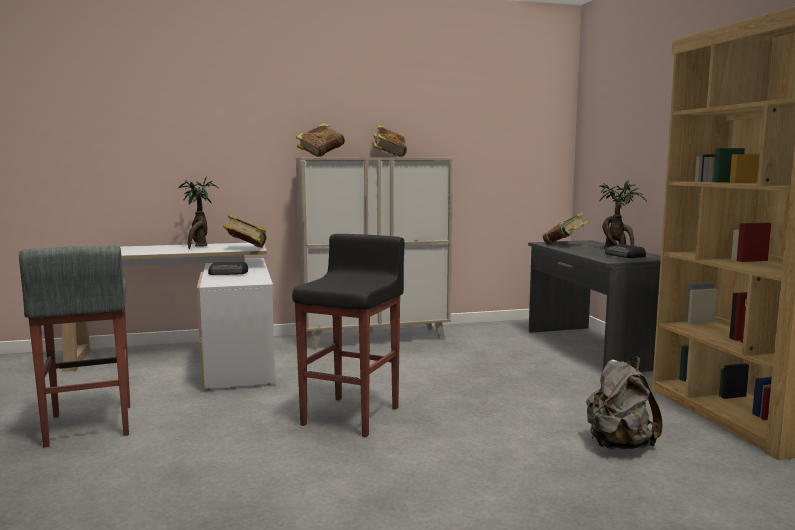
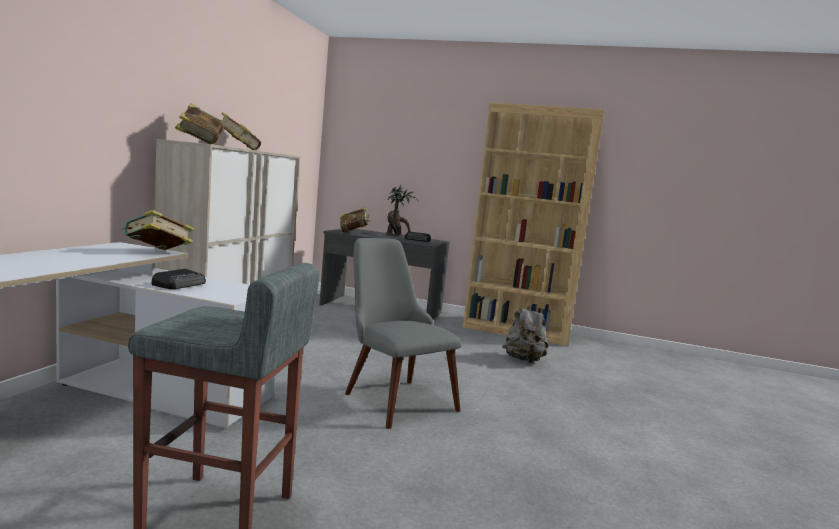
camera: 60 degrees left, 0 degrees up
(199, 246) = (74, 253): potted plant -> none
(353, 415) = (392, 396): black stool -> grey chair

